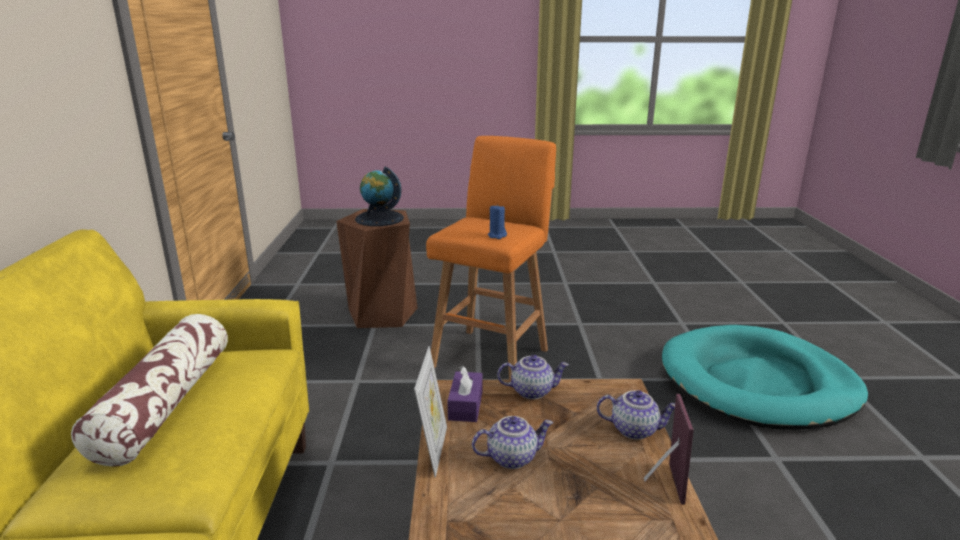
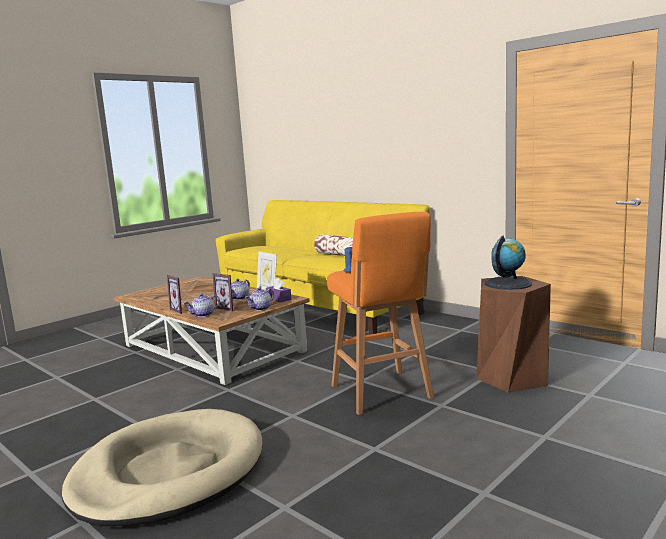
camera: 135 degrees right, 10 degrees down
(572, 429) = (228, 307): none -> picture frame
(757, 383) = (168, 472): turquoise dog bed -> beige dog bed

